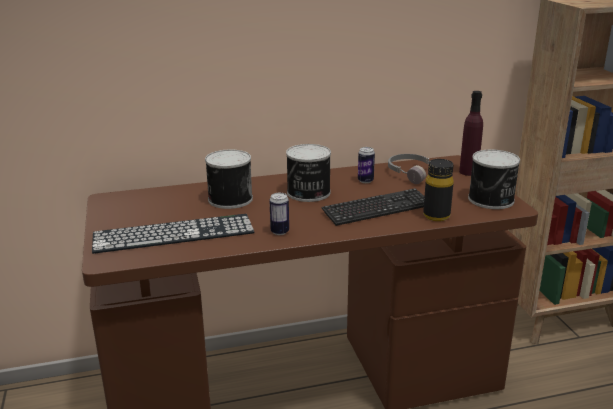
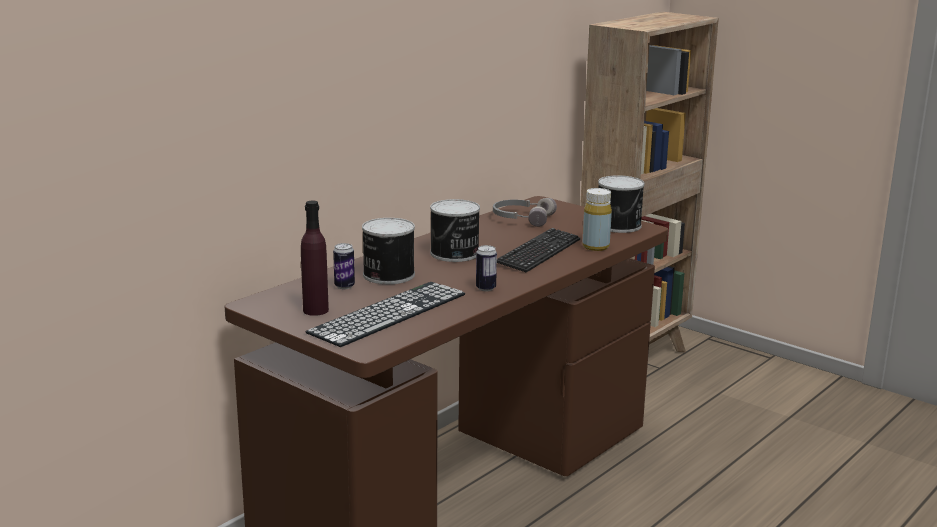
camera: 35 degrees left, 5 degrees down
(365, 181) = (489, 233): can -> can (344, 286)
(436, 216) = (595, 247): black bottle -> yellow bottle
(468, 172) = (567, 208): purple bottle -> purple bottle (315, 310)

